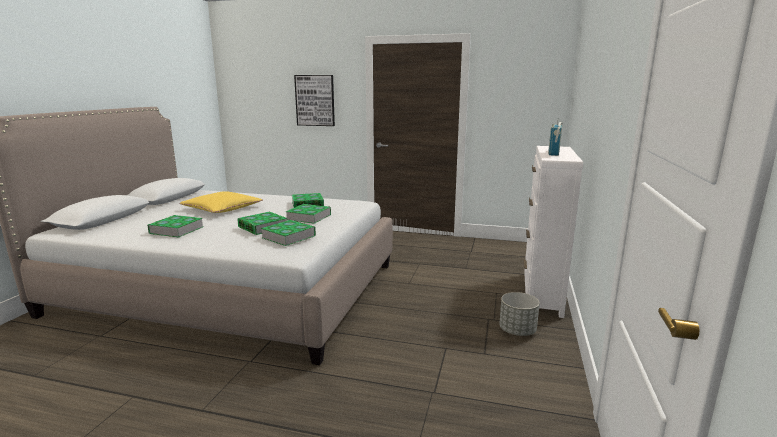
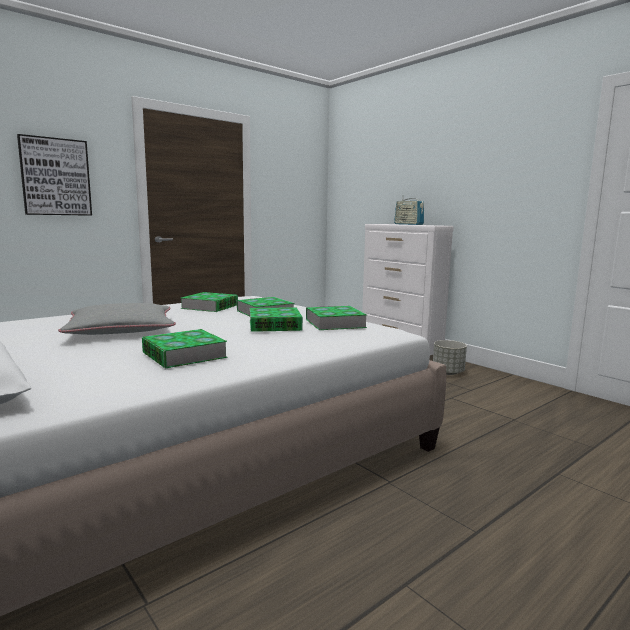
camera: 55 degrees left, 5 degrees down
(222, 208) = (121, 330): yellow pillow -> grey pillow

